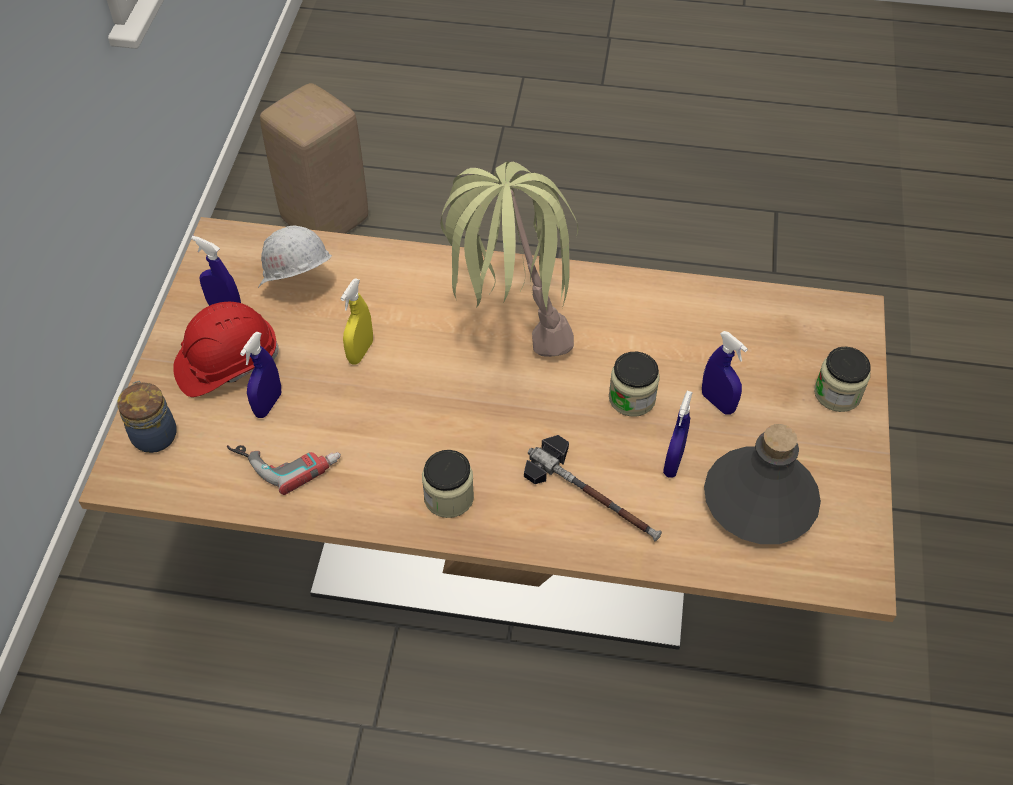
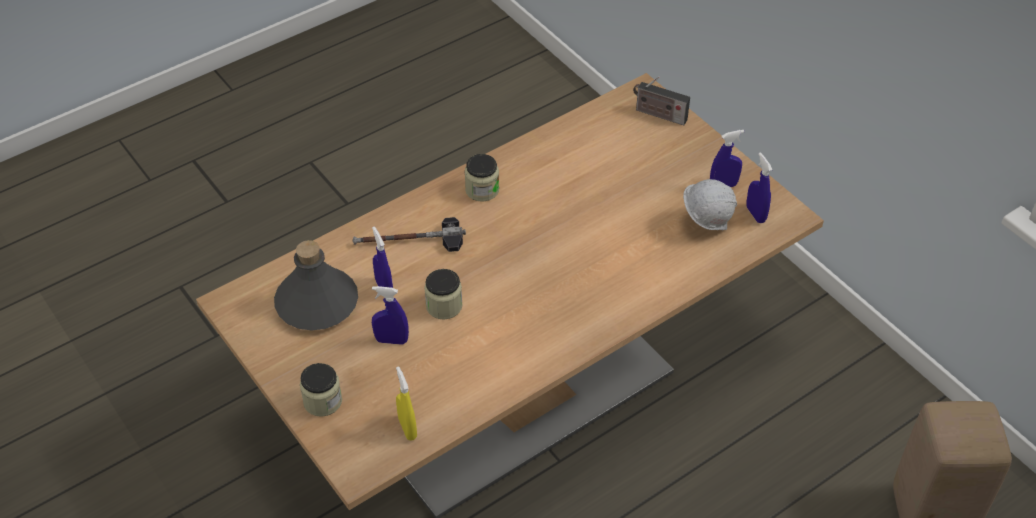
camera: 135 degrees right, 5 degrees down
(154, 434) = (658, 114): jar -> radio
(227, 363) = (678, 164): red hard hat -> none
(268, 404) = (628, 163): blue spray bottle -> blue spray bottle (755, 214)
(286, 457) = (583, 150): power drill -> none
(360, 352) = (621, 219): yellow spray bottle -> yellow spray bottle (407, 428)
(509, 331) = (558, 290): potted plant -> none

